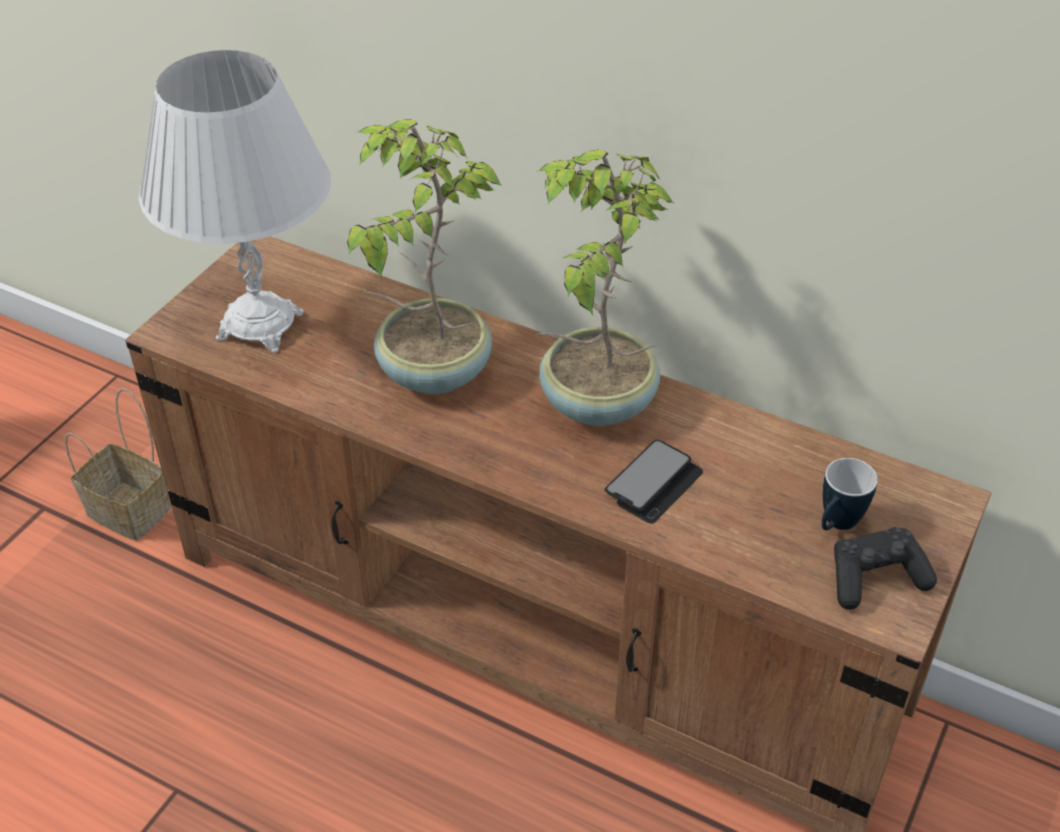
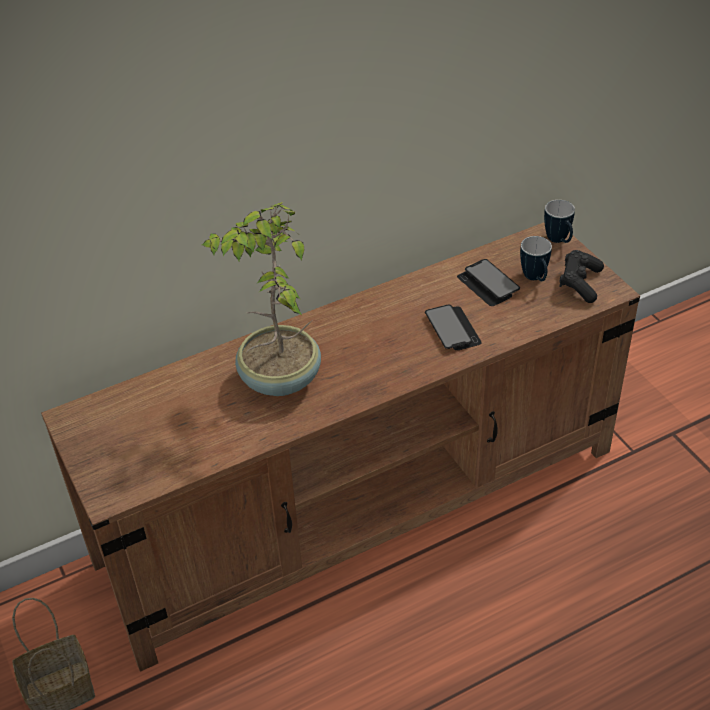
camera: 55 degrees left, 0 degrees up
(260, 325) = (152, 445): white table lamp -> none
(594, 403) = (370, 323): potted plant -> none
(775, 481) = (488, 284): none -> phone
(944, 518) = (559, 241): none -> mug

